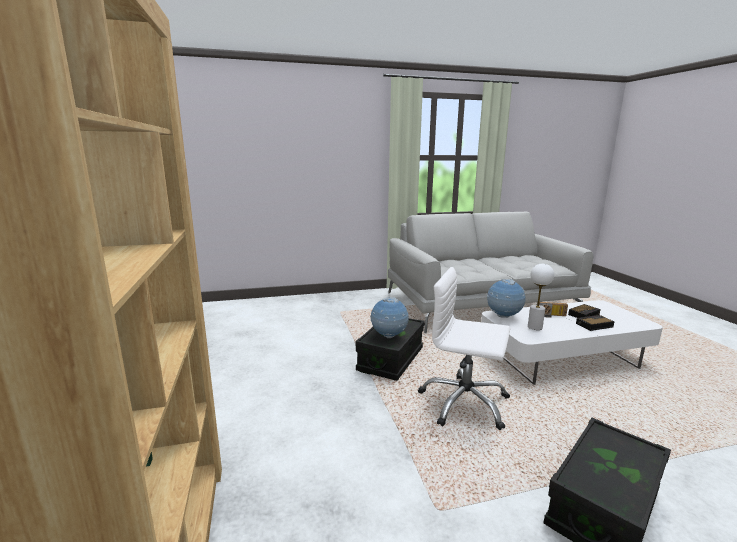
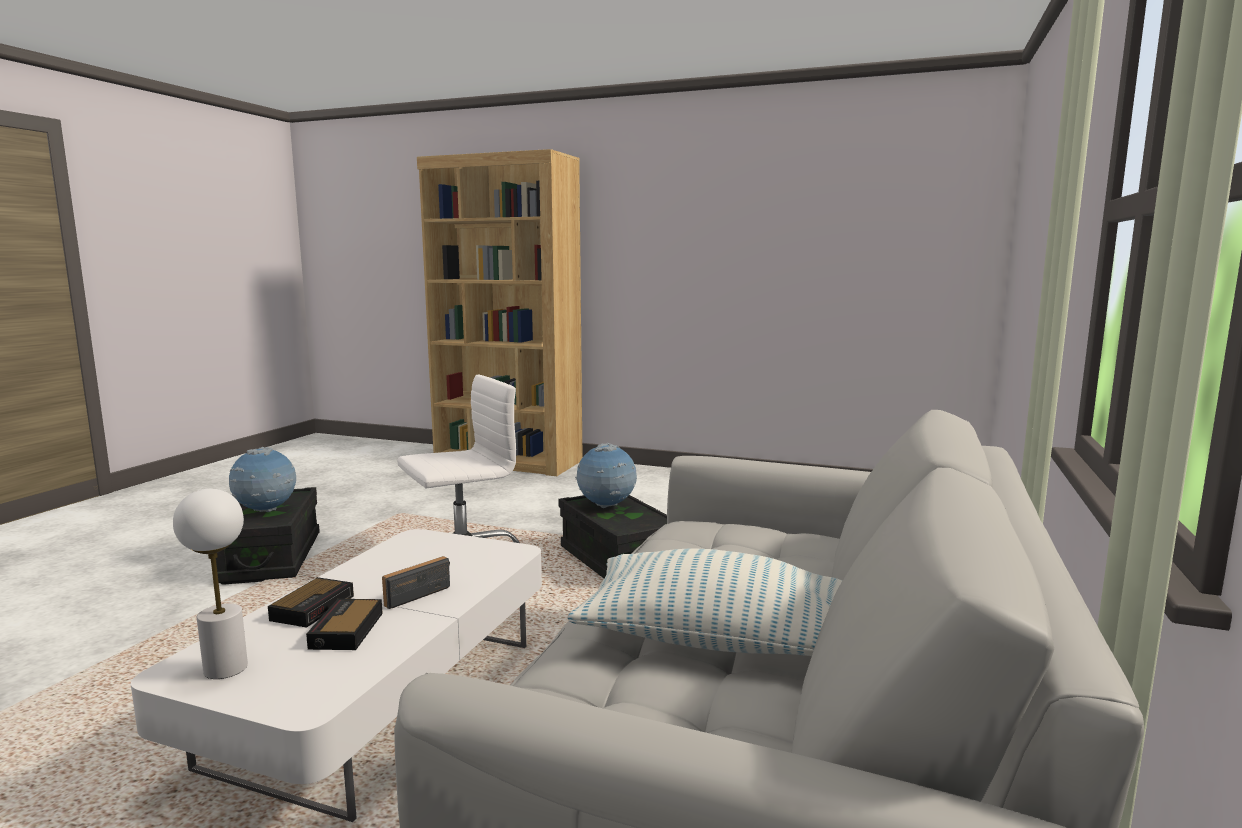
camera: 125 degrees right, 5 degrees down
(503, 316) = (494, 554): globe -> globe (266, 512)
(505, 262) = (716, 639): none -> pillow
(535, 327) = (422, 557): white table lamp -> white table lamp (226, 669)

